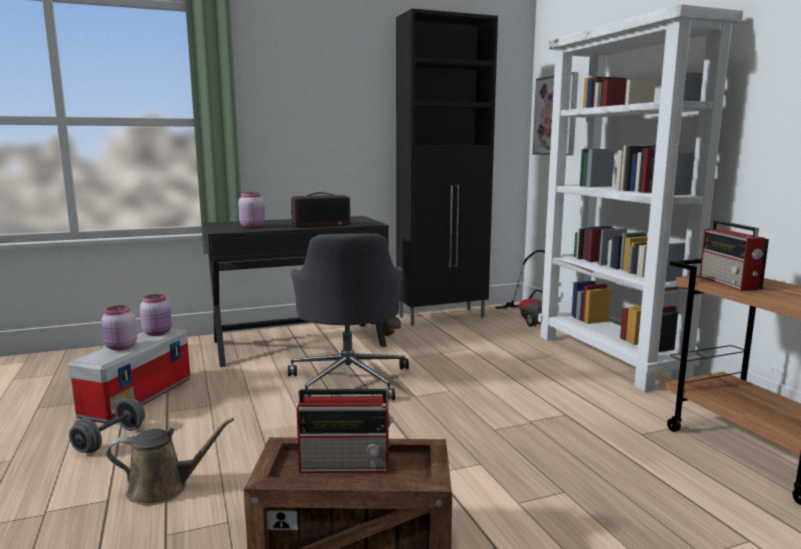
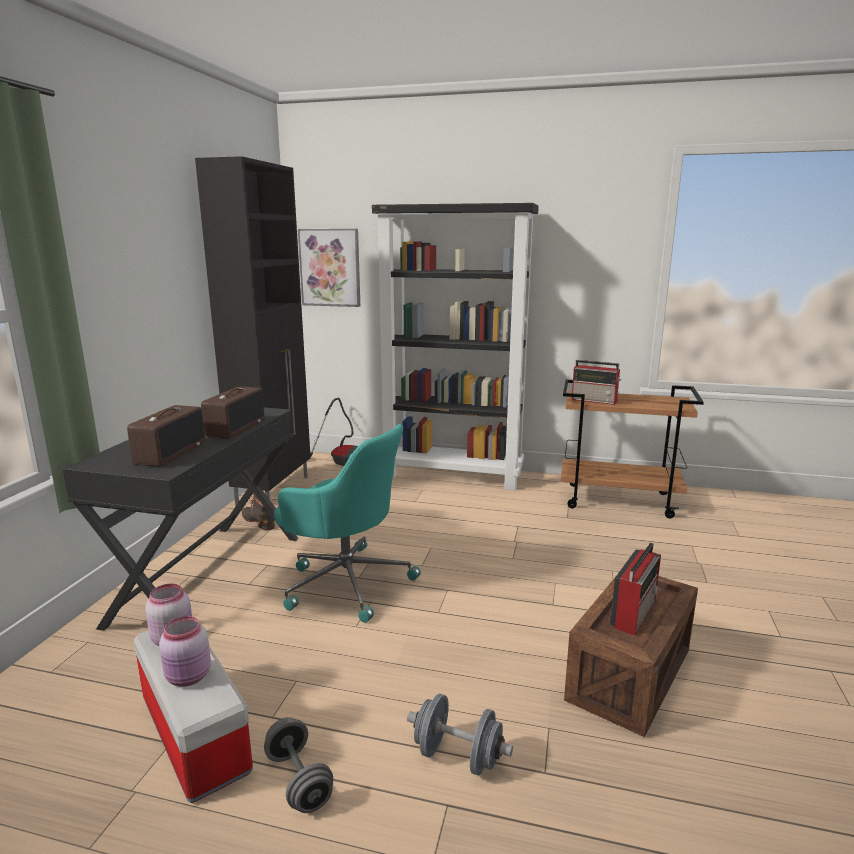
camera: 55 degrees left, 5 degrees up
(164, 488) = (458, 756): brown watering can -> grey dumbbell
(253, 226) = (170, 453): pink jar -> radio
(349, 379) = (346, 582): grey office chair -> turquoise office chair
(610, 358) = (454, 475): white bookcase -> black bookcase

